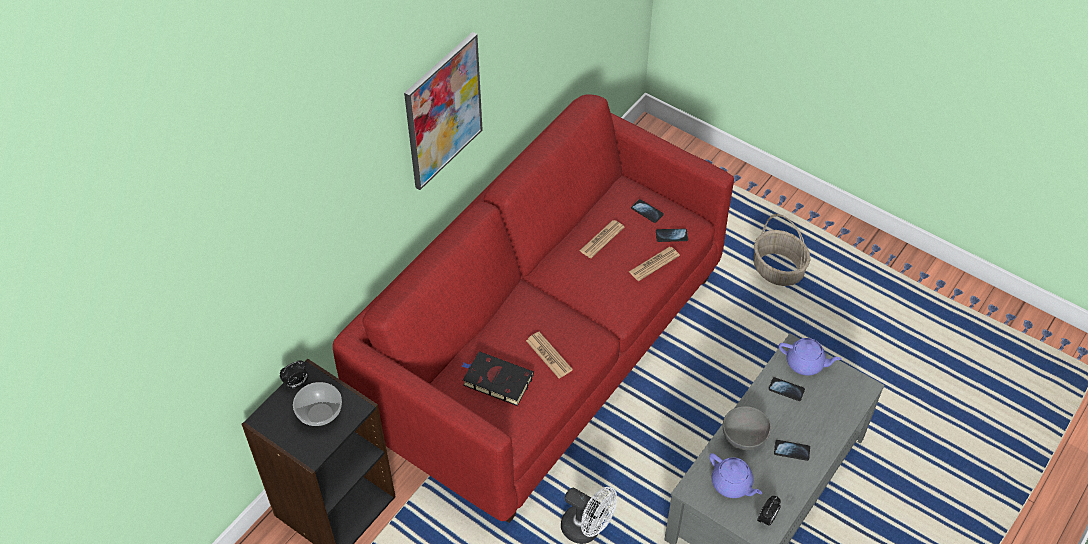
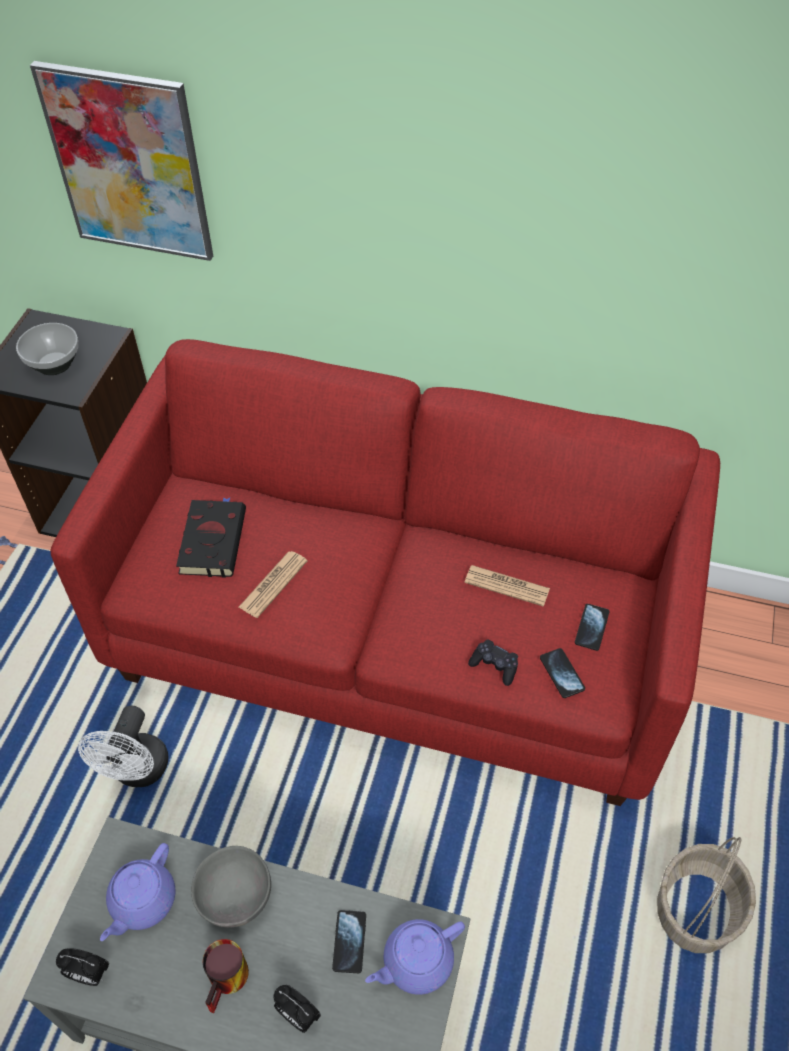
camera: 70 degrees right, 0 degrees up
(296, 383) = (93, 331): alarm clock -> alarm clock (297, 1015)
(443, 111) = (432, 220): picture -> picture (129, 164)
(654, 264) = (494, 665): newspaper -> black game controller
(791, 450) = (229, 982): phone -> mug
(806, 363) = (416, 962): purple teapot -> purple teapot turned 60 degrees clockwise

